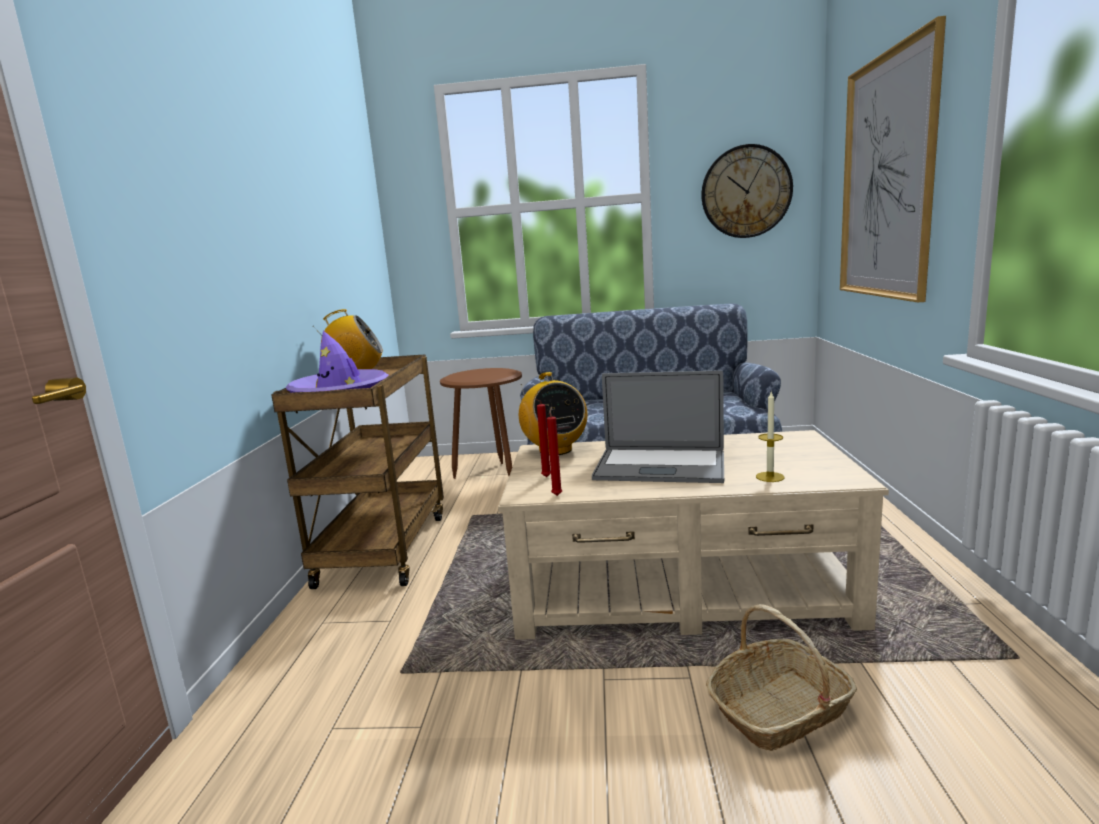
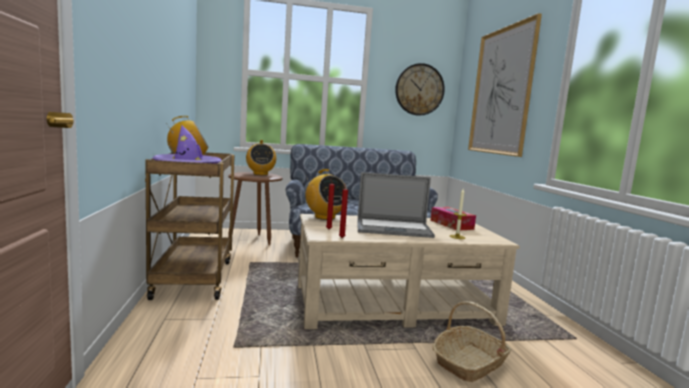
camera: 15 degrees left, 5 degrees down
(488, 372) = (260, 174): none -> radio
(775, 447) = (451, 224): none -> tissue box

